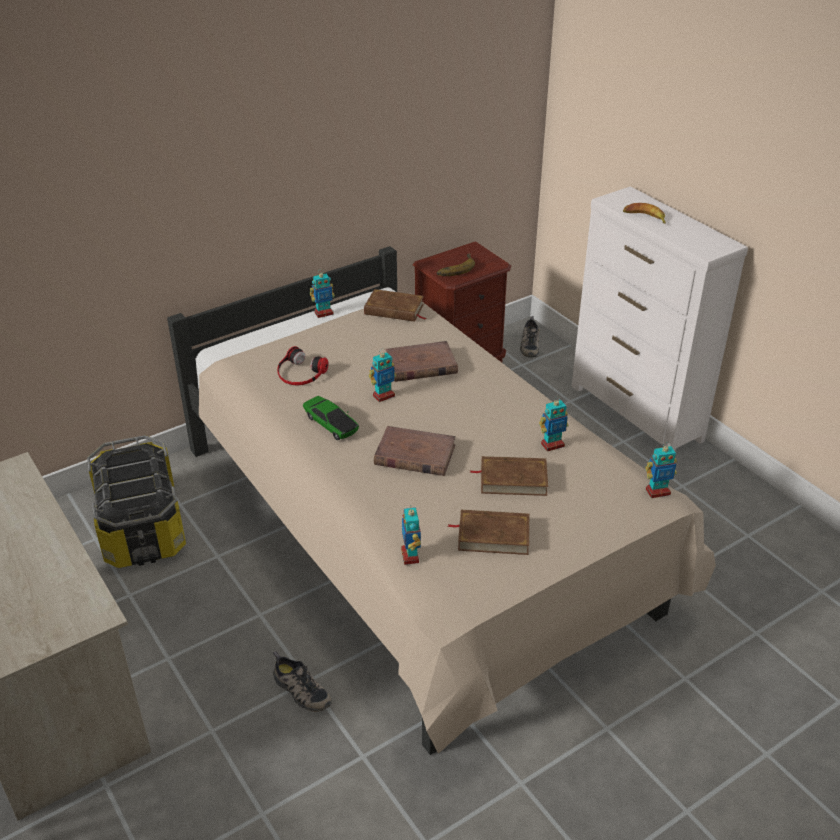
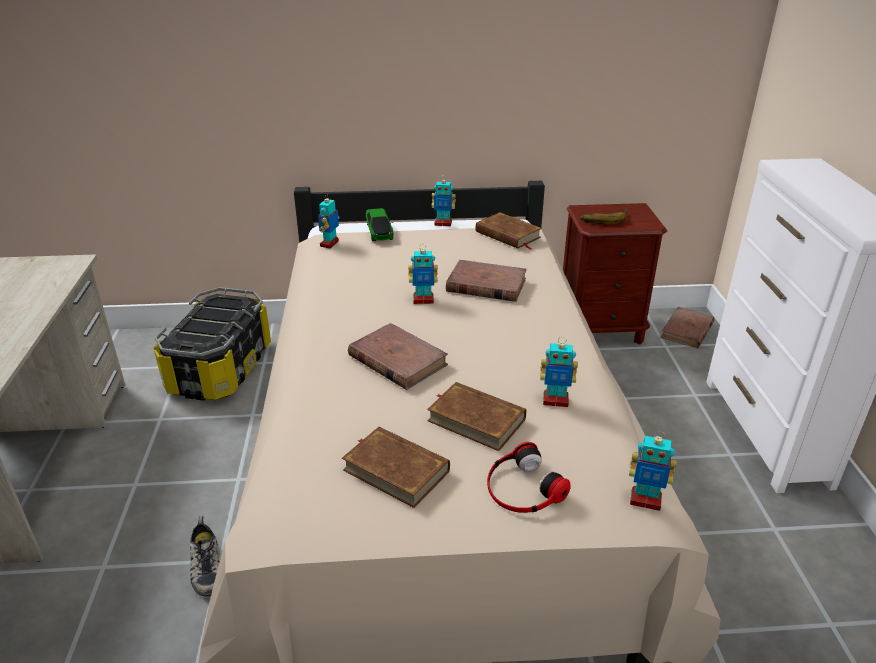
camera: 30 degrees right, 5 degrees down
(300, 373) = (369, 260): headphones -> headphones (522, 488)
(331, 424) = (350, 308): toy car -> toy car (379, 231)
(410, 556) = (291, 456): toy robot -> toy robot (330, 244)
(529, 344) = (687, 330): shoe -> brown book
(645, 217) = (813, 185): banana -> none

